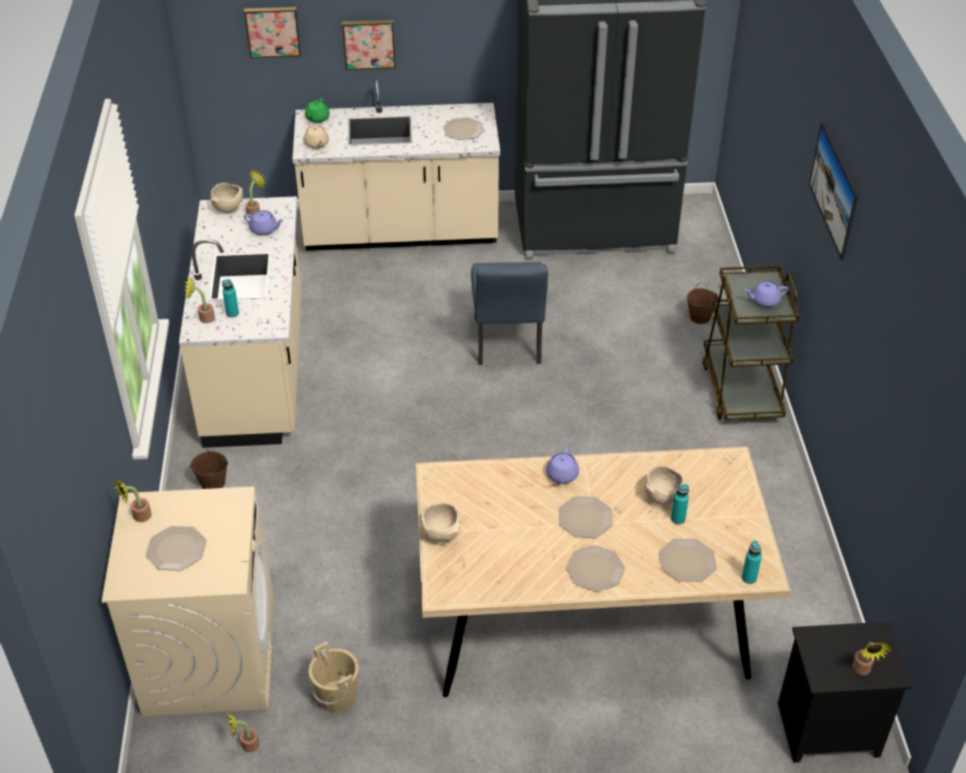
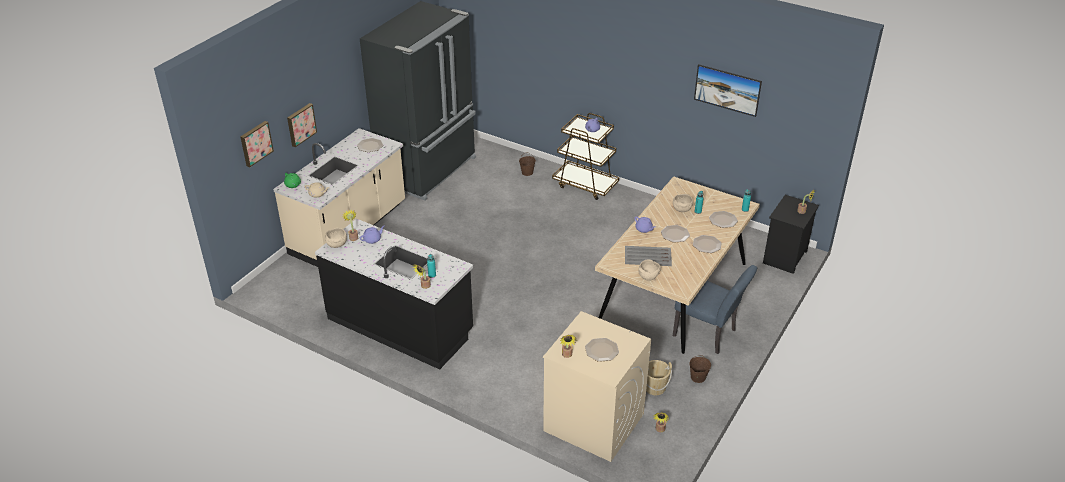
camera: 55 degrees left, 5 degrees down
(212, 483) = (471, 376): brown bucket -> brown bucket (698, 377)
(257, 370) = (400, 325): beige counter -> black counter
(494, 512) = (648, 257): none -> grey tray
(508, 345) = (480, 235): blue chair -> blue chair (709, 335)
(830, 205) = (619, 62): picture -> picture (726, 98)

